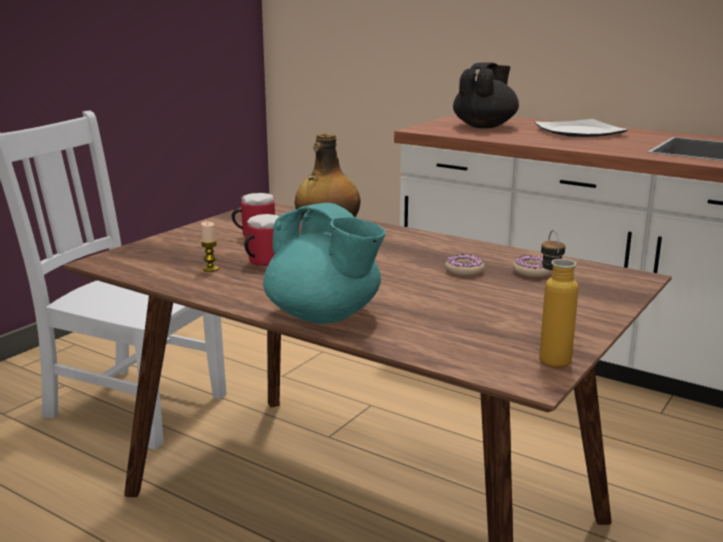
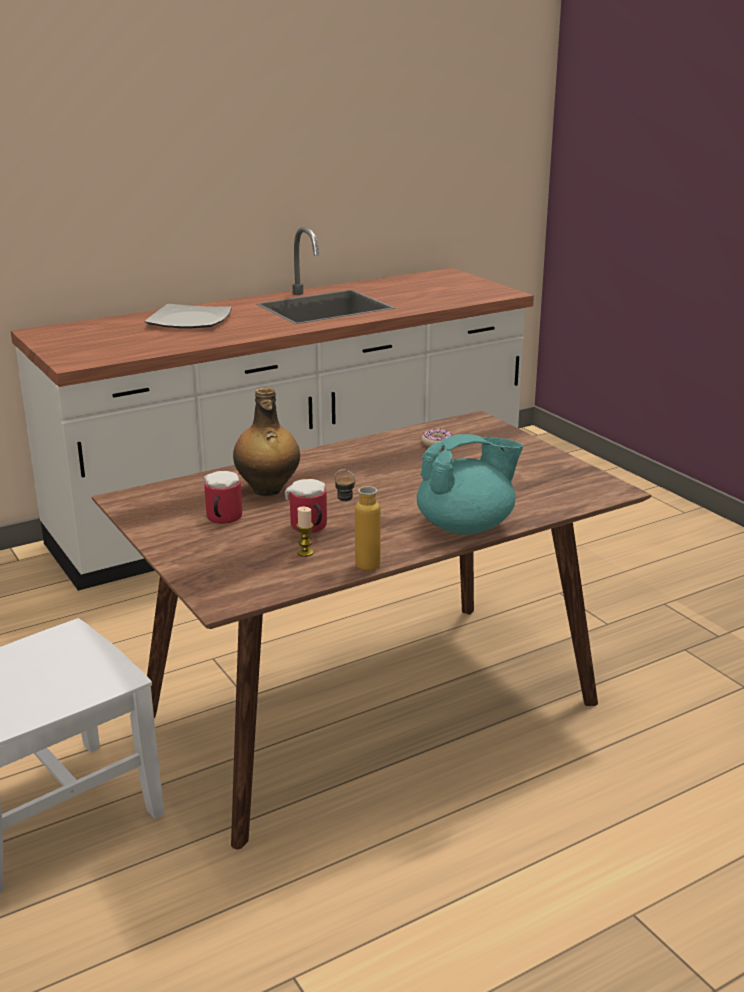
camera: 65 degrees left, 5 degrees up
(464, 271) = (413, 462): donut -> none
(485, 126) = (104, 340): black teapot -> none
(550, 356) = (586, 477): bottle -> bottle (357, 564)

